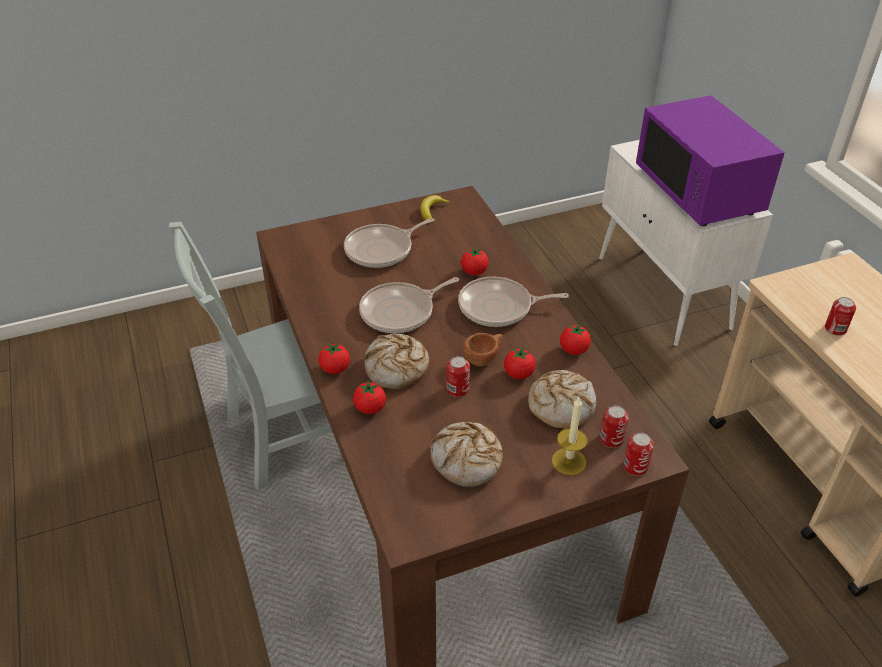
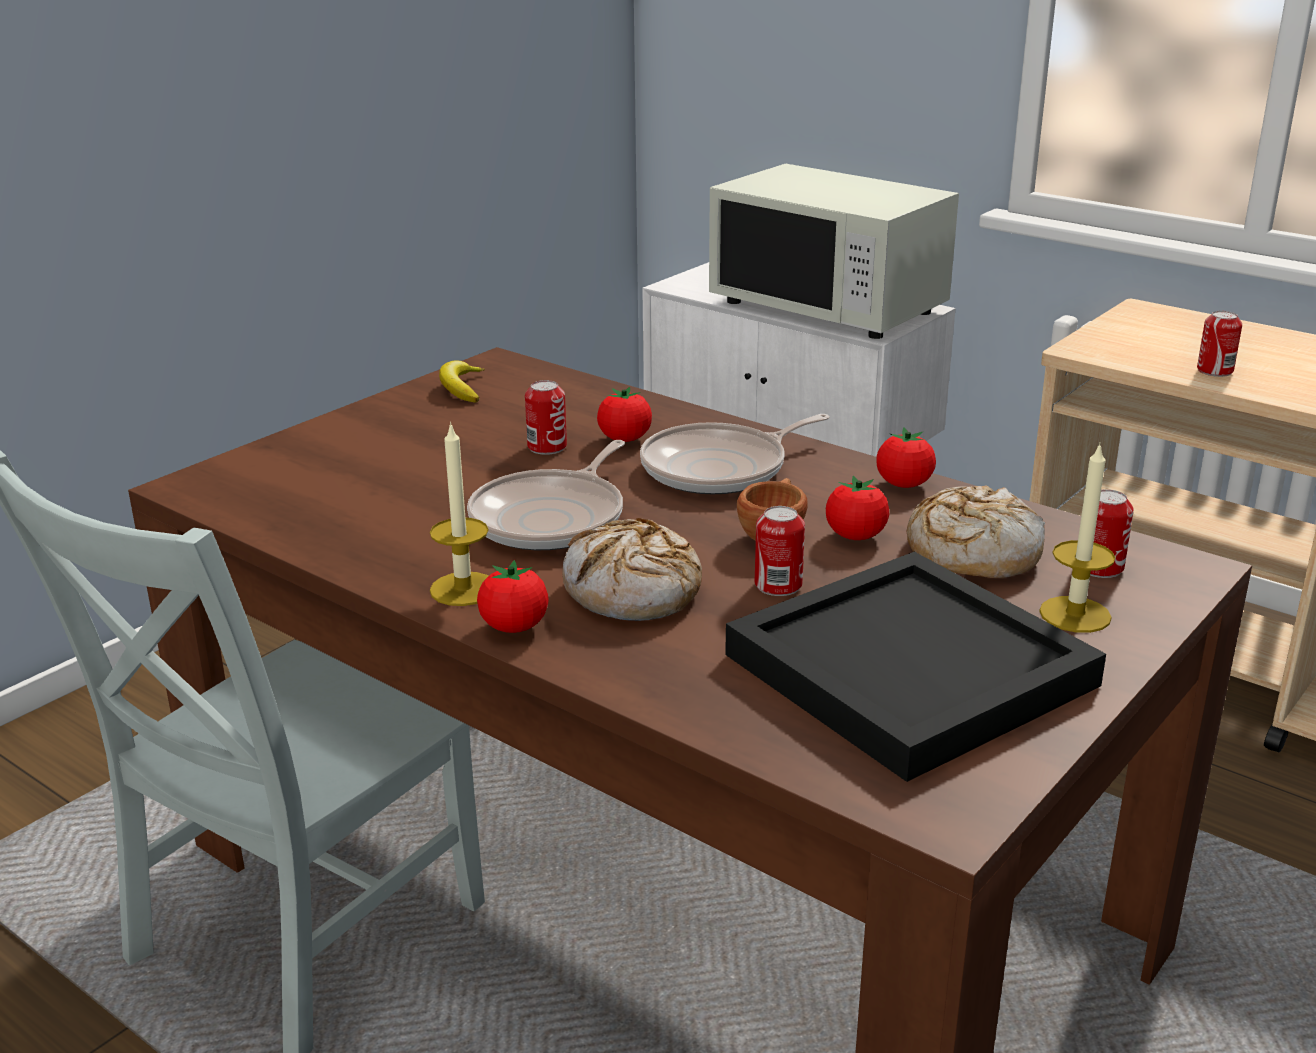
camera: 30 degrees left, 15 degrees down
(333, 339) = (463, 589): none -> candle
(370, 408) = (649, 659): tomato -> none
(382, 250) = (423, 453): frying pan -> none
(467, 460) = (913, 670): bread -> black tray
(635, 466) = (1177, 587): can -> can (547, 447)
(699, 191) = (829, 306): purple microwave -> white microwave

